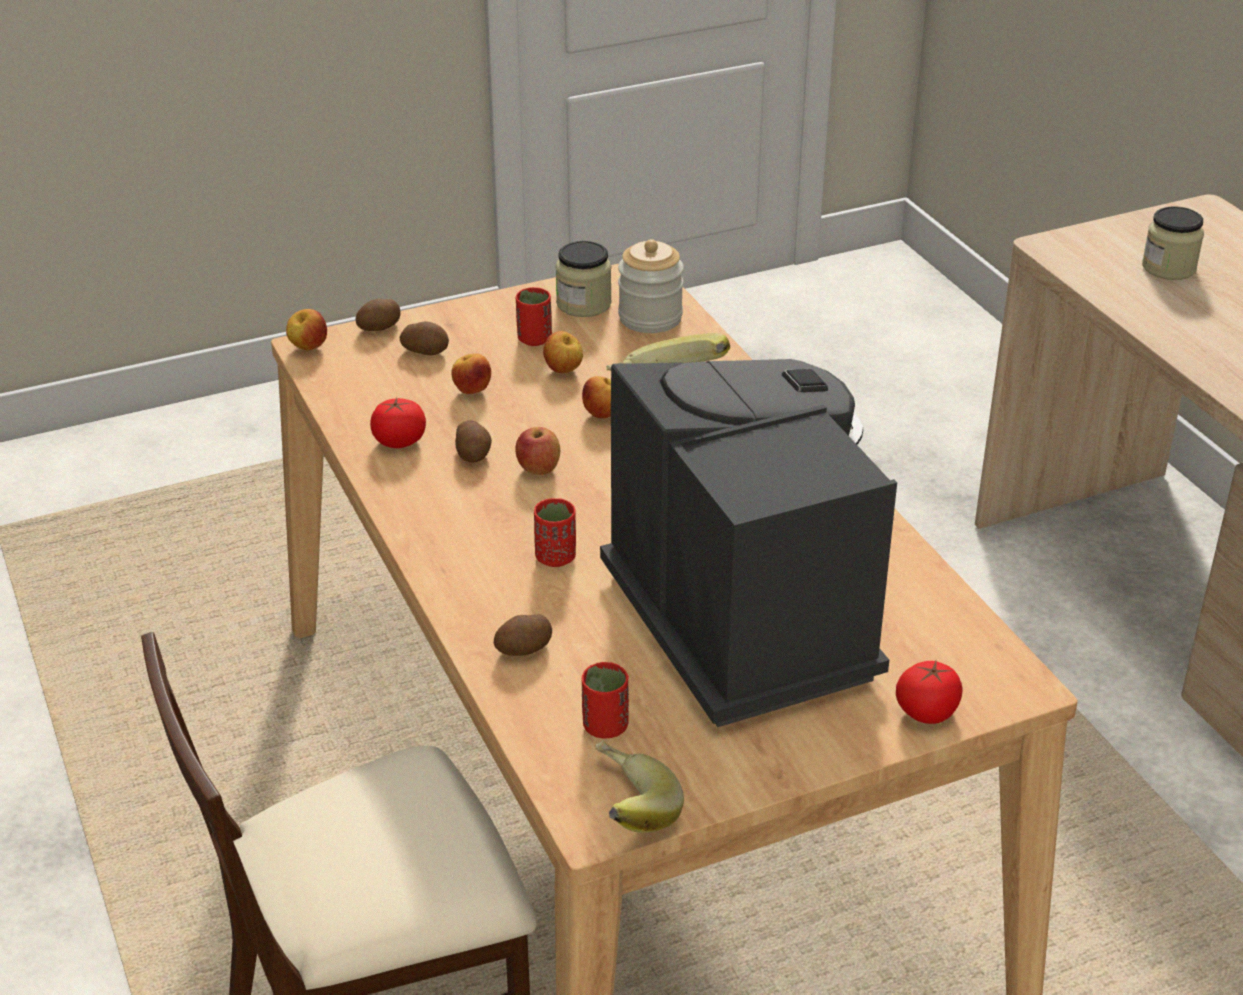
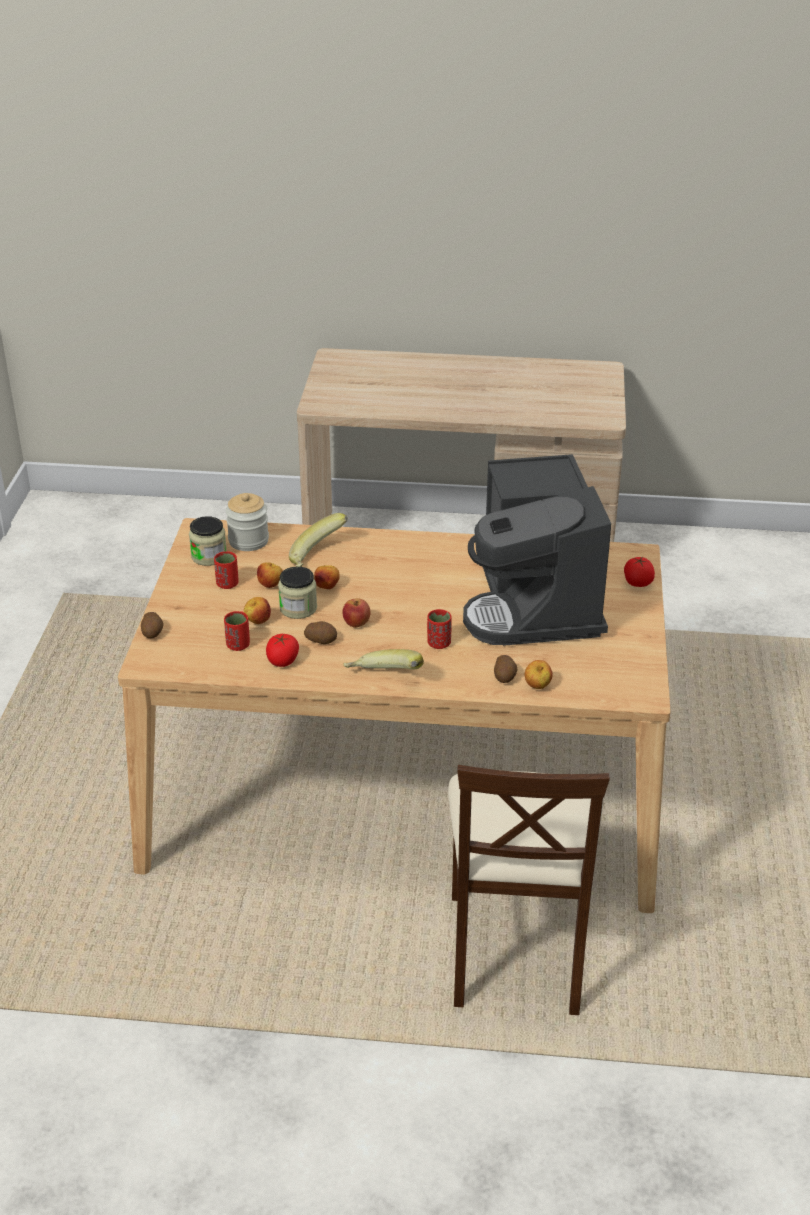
camera: 60 degrees left, 0 degrees up
(308, 347) = (145, 665): apple -> apple (537, 686)
(425, 350) = (197, 624): potato -> none
(605, 726) = (581, 672): red cup -> red cup (238, 645)
(623, 814) = (644, 686): banana -> banana (383, 680)
(745, 618) = (535, 605): coffee machine -> coffee machine turned 105 degrees counterclockwise
(1168, 267) = (370, 387): jar -> jar (298, 608)

